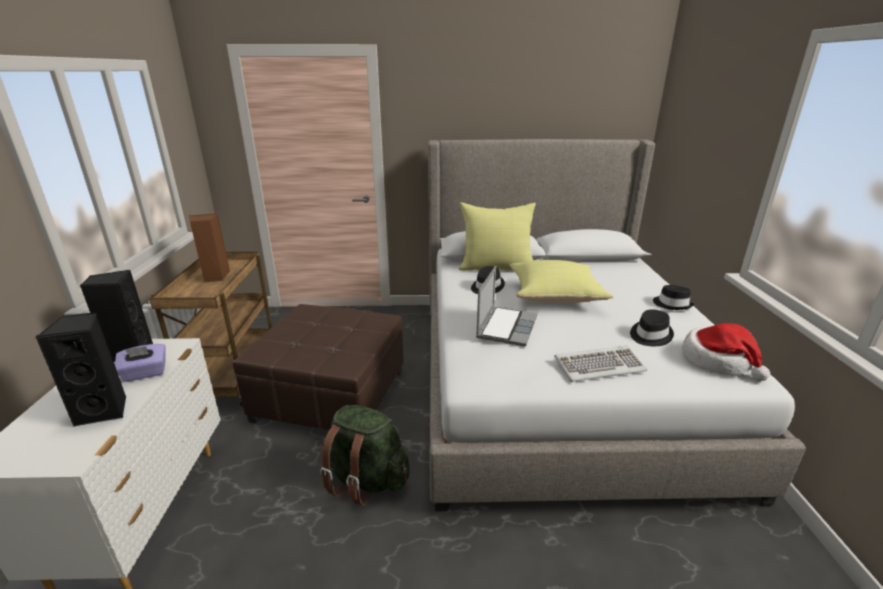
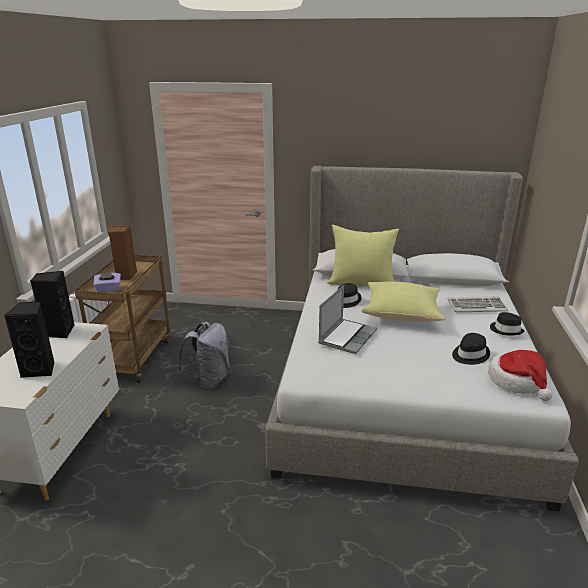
camera: 10 degrees right, 0 degrees up
(145, 373) = (68, 347): purple tissue box -> purple tissue box (108, 289)
(330, 394) = (209, 380): brown ottoman -> grey backpack
(366, 480) = (223, 448): green backpack -> none
(599, 366) = (411, 375): keyboard -> keyboard (476, 306)

